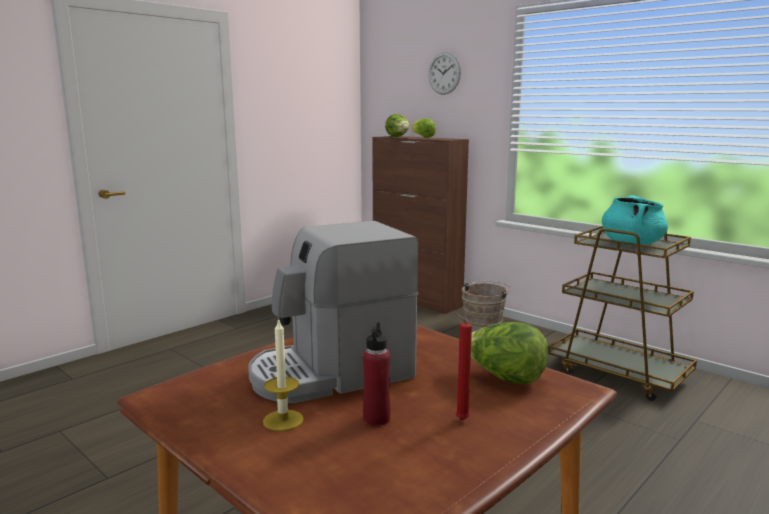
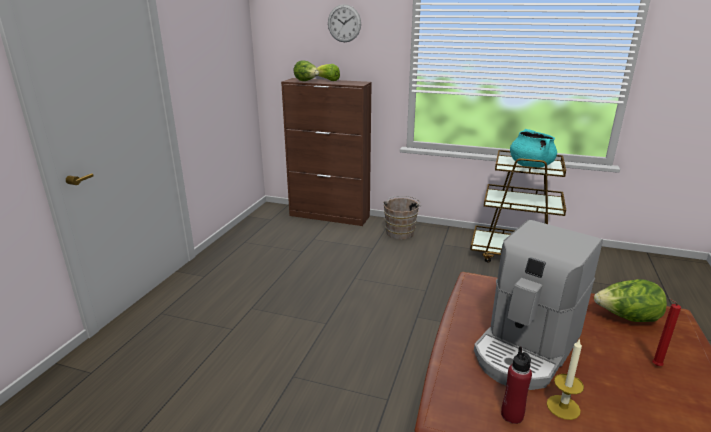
camera: 25 degrees left, 10 degrees up
(376, 419) = (613, 383): red bottle -> red bottle (512, 415)

